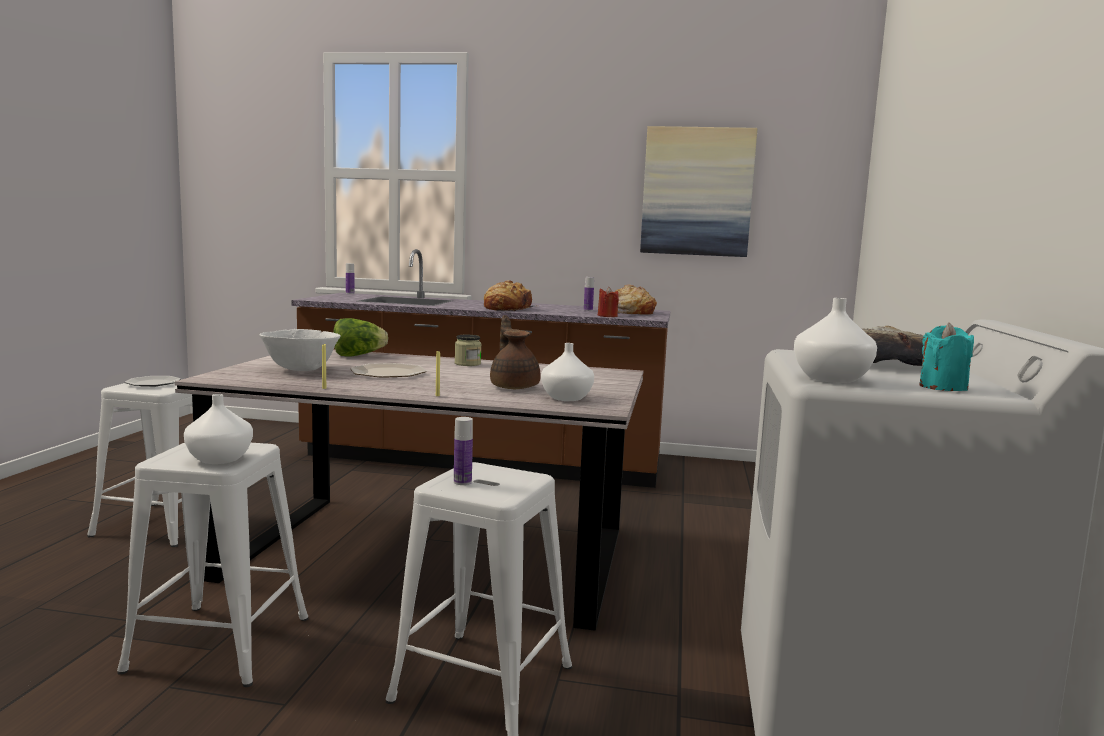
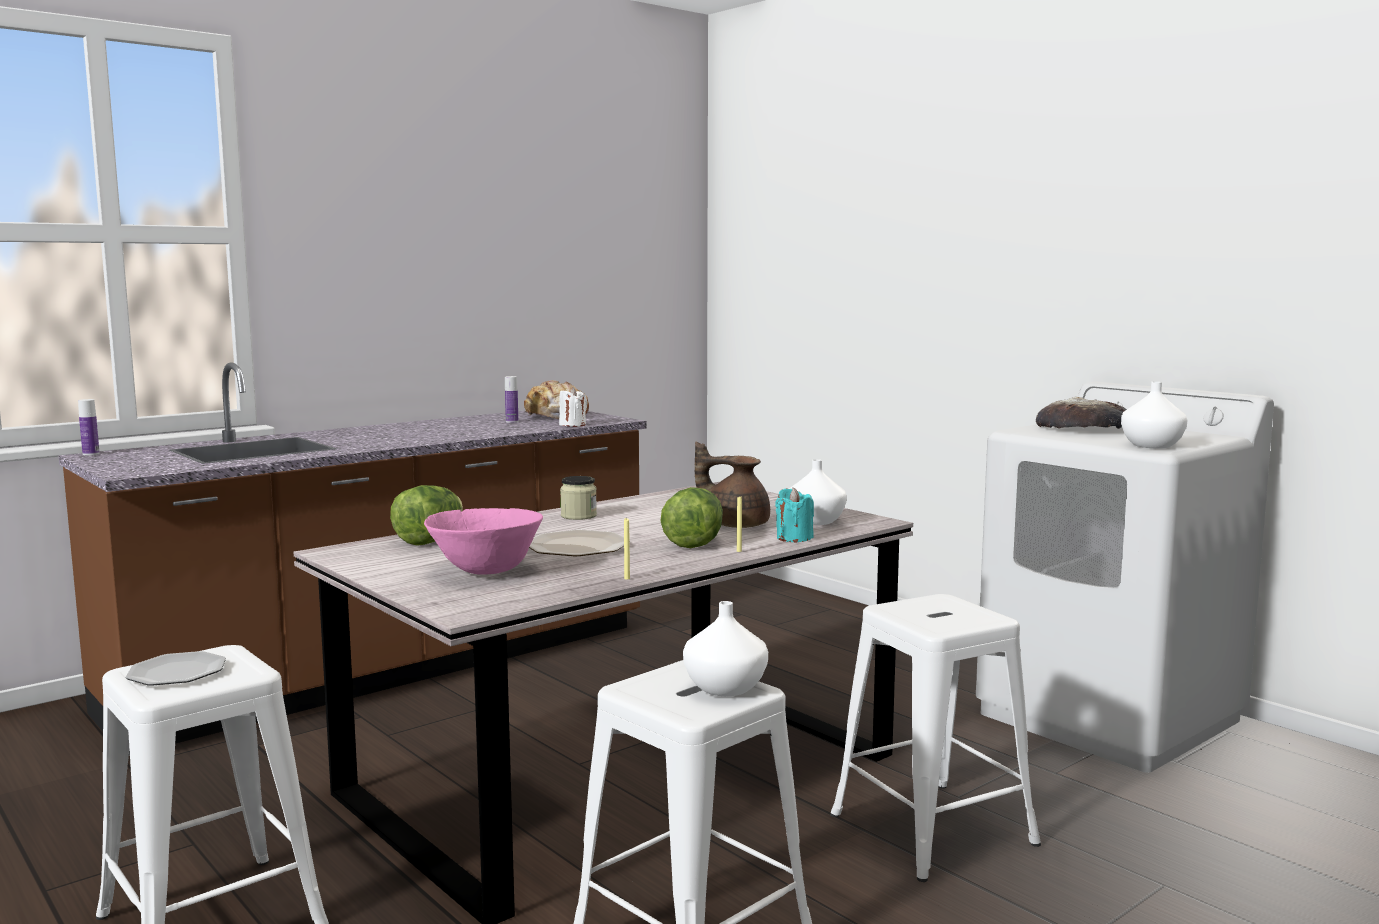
camera: 50 degrees left, 0 degrees up
(300, 370) = (485, 572): white bowl -> pink bowl
(443, 386) = (694, 542): none -> lettuce
(462, 482) = (932, 620): bottle -> none
(507, 308) = (438, 436): bread -> none
(607, 316) = (573, 425): red candle -> white candle
(697, 192) = (555, 252): picture -> none
(943, 387) = (1194, 438): turquoise candle -> turquoise candle (794, 538)

